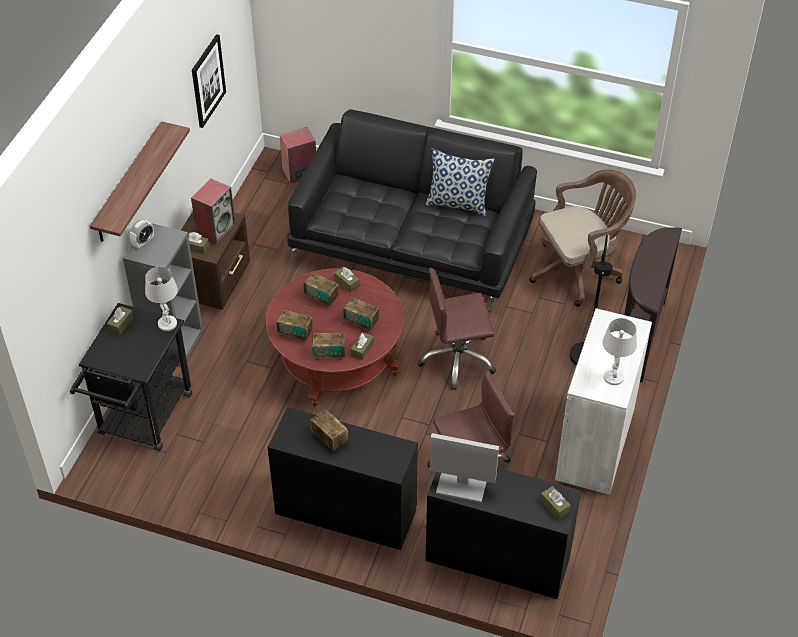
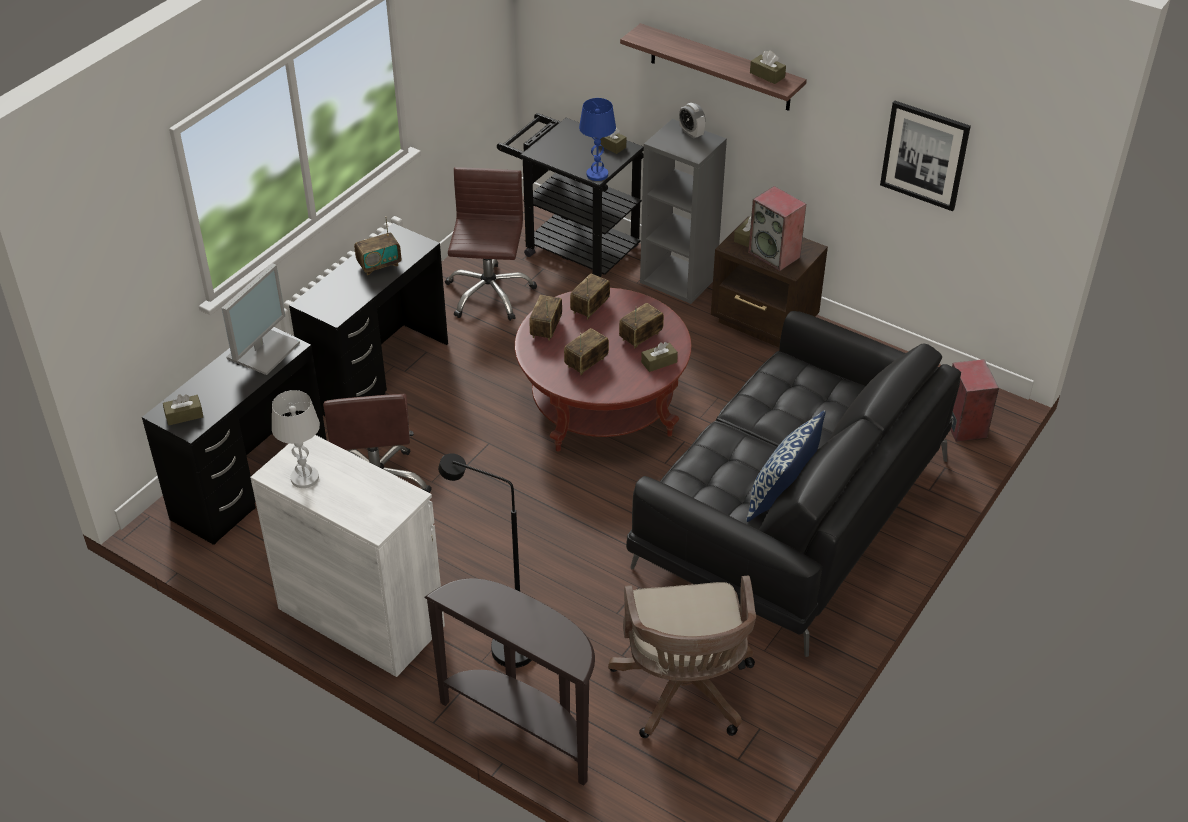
camera: 105 degrees right, 5 degrees down
(167, 324) = (597, 174): white table lamp -> blue table lamp
(362, 349) = (541, 356): brown tissue box -> brown tissue box (767, 75)
(457, 359) = (560, 513): brown office chair -> brown office chair (488, 294)

